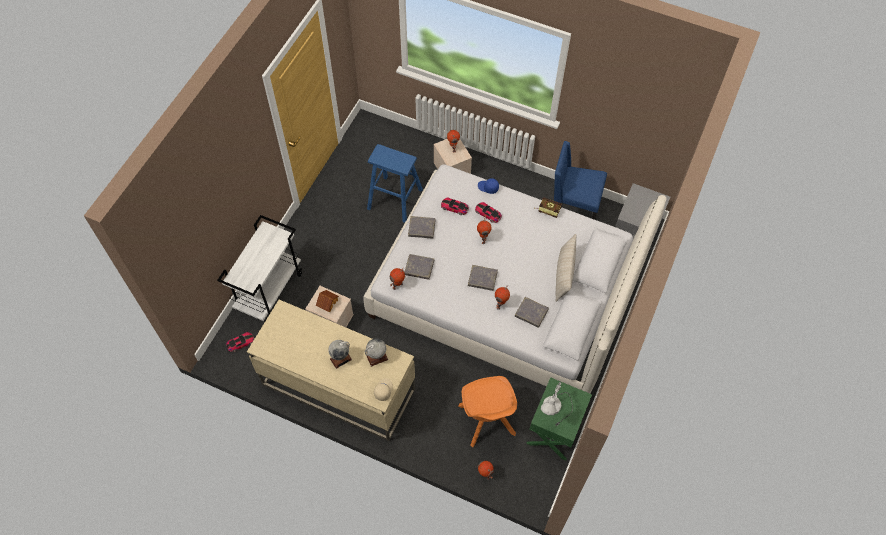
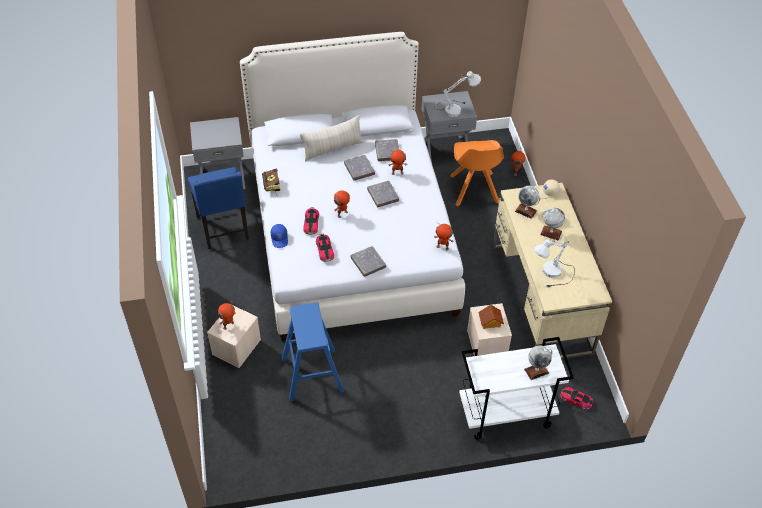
camera: 125 degrees left, 10 degrees down
(245, 268) = (536, 371): none -> globe
(301, 328) = (552, 276): none -> white table lamp
(419, 268) = (411, 242): grey book -> grey book (359, 169)
(487, 421) = (474, 190): orange chair -> orange chair turned 135 degrees clockwise
(554, 432) = (445, 150): green nightstand -> grey nightstand

